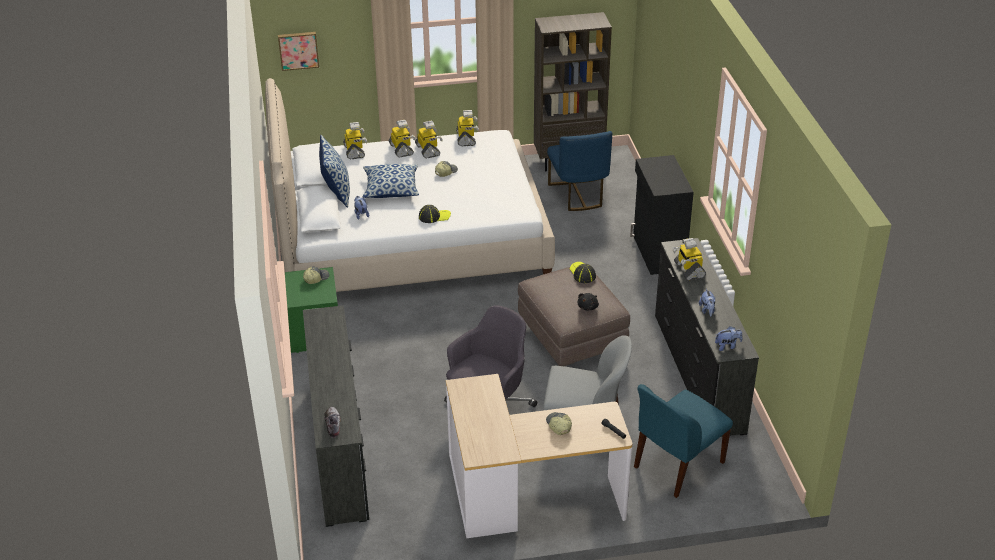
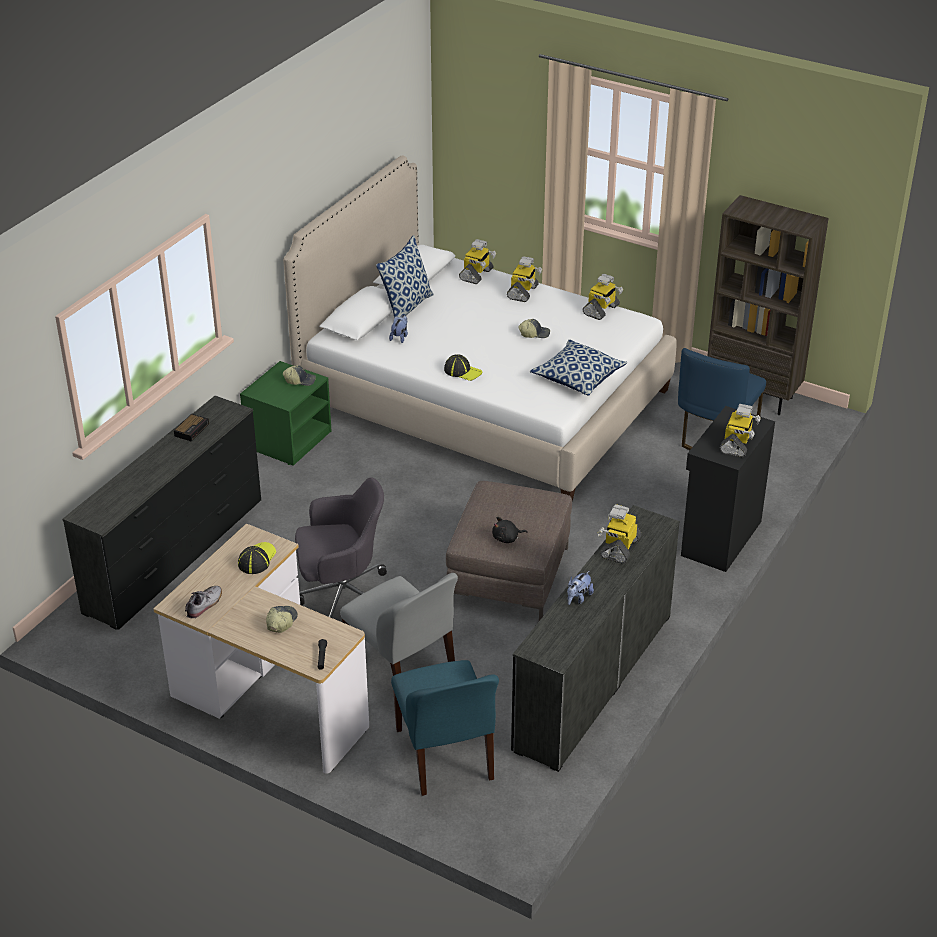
camera: 40 degrees right, 0 degrees up
(298, 50) = (473, 139): picture -> none
(321, 340) = (192, 429): none -> alarm clock
(333, 424) = (102, 506): shoe -> shoe (204, 605)
(391, 189) = (459, 326): pillow -> pillow (578, 378)
(428, 150) = (547, 305): toy robot -> toy robot (737, 444)
(582, 273) = (547, 503): cap -> cap (257, 559)
(677, 465) = (445, 756): blue chair -> blue chair turned 105 degrees counterclockwise
(727, 346) = (546, 644): plush toy -> none

